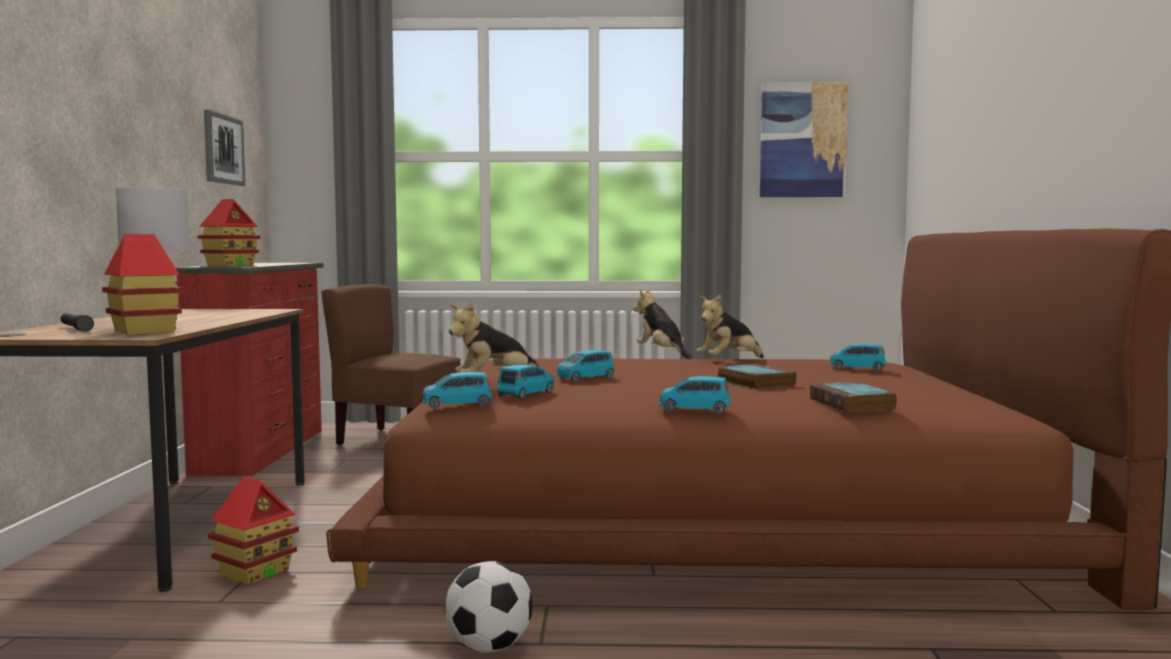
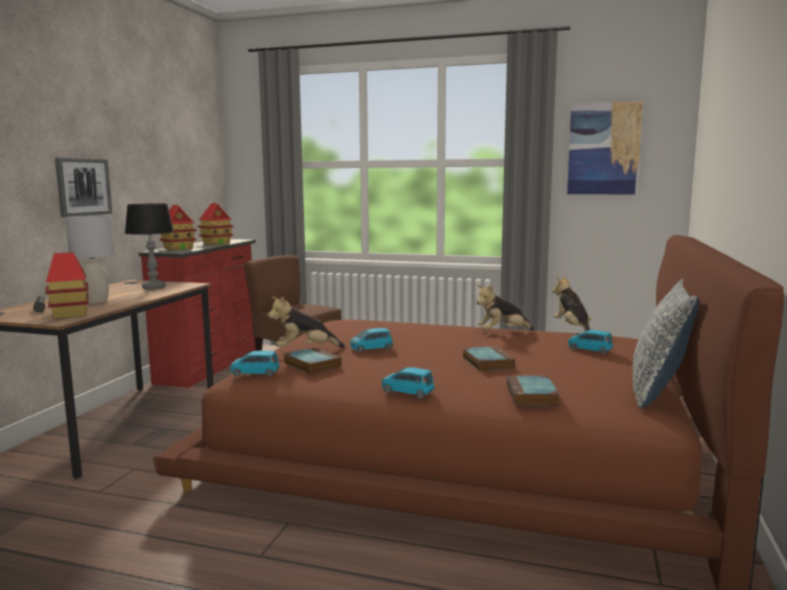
camera: 15 degrees right, 5 degrees up
(222, 149) = (183, 167): picture -> picture (83, 187)
(222, 312) = (153, 288): none -> table lamp
(255, 572) = (135, 470): toy house -> toy house (216, 243)
(489, 647) = (225, 554): football -> none
(526, 394) = (311, 365): blue toy car -> book
(662, 354) = (462, 321): plush toy -> plush toy (572, 328)
(983, 395) = (659, 391): none -> pillow

